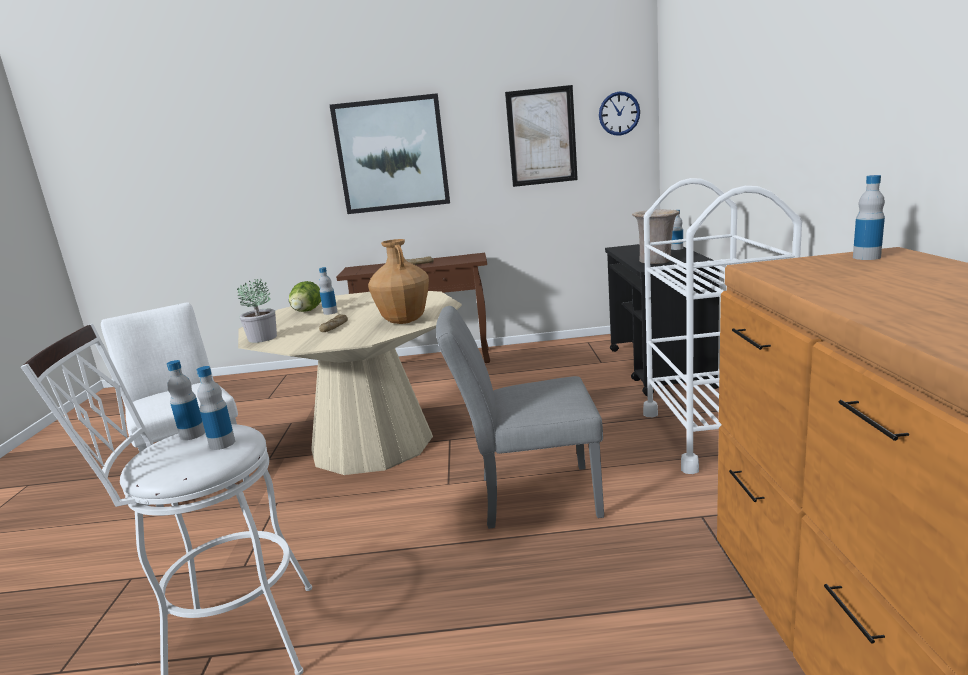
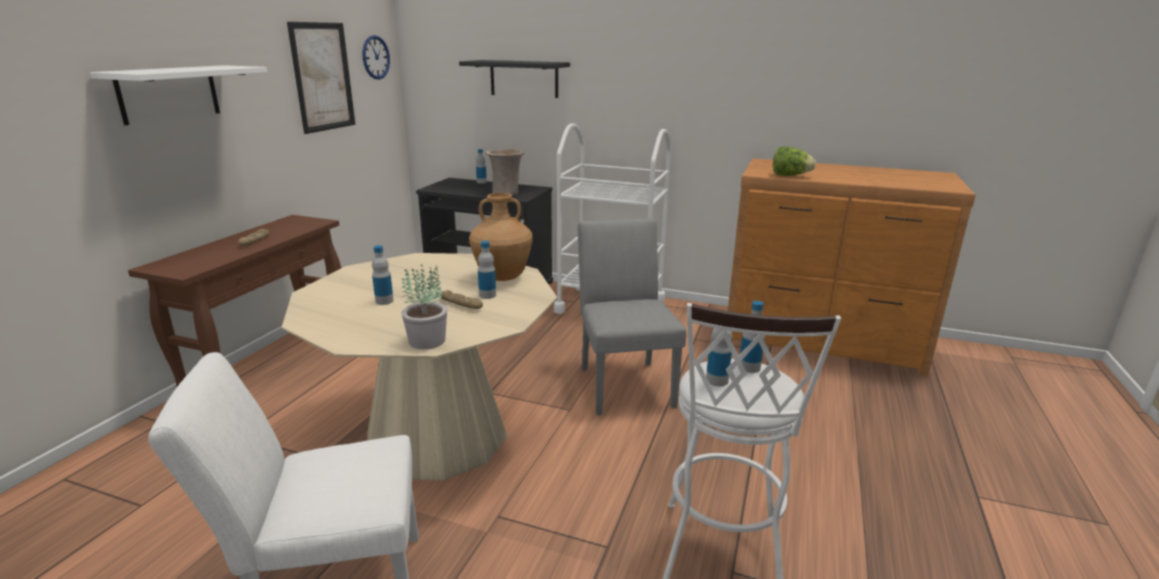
camera: 70 degrees left, 5 degrees up
(306, 312) = (347, 312): lettuce -> lettuce (790, 175)
(391, 155) = (169, 93): picture -> white shelf
(528, 497) = (624, 382): grey chair -> grey chair turned 150 degrees clockwise
(714, 123) = (524, 78): none -> black shelf
(866, 257) = (767, 164): bottle -> bottle (487, 295)

